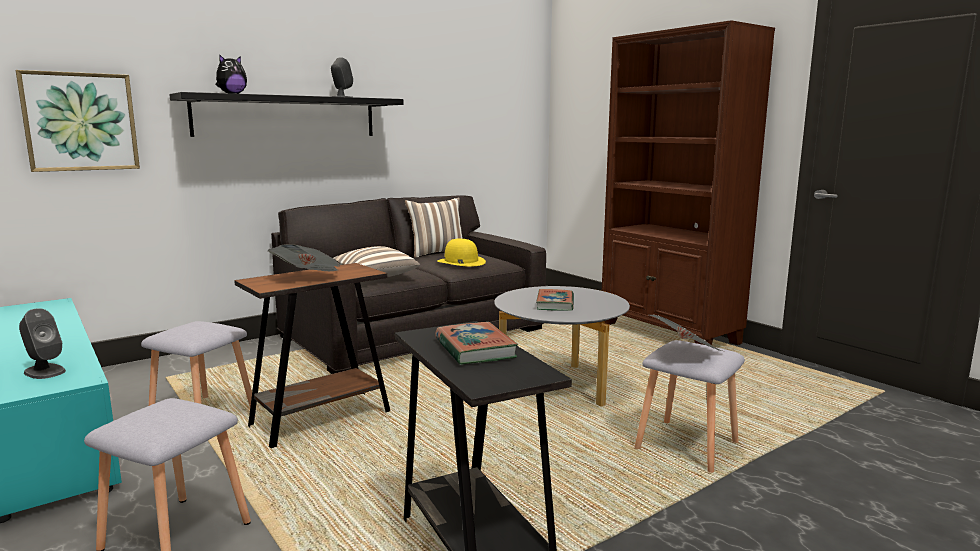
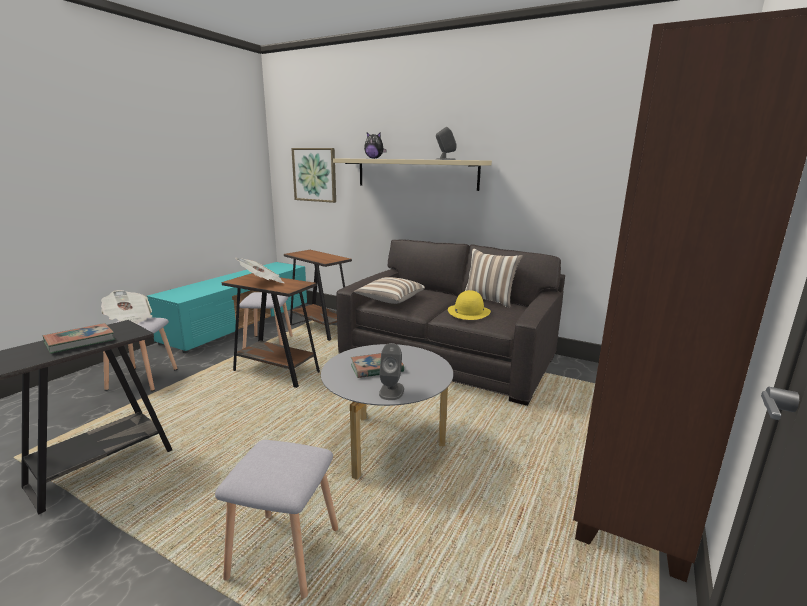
camera: 65 degrees right, 5 degrees up
(44, 371) = (192, 291): grey speaker -> grey speaker (391, 391)
(211, 376) = (320, 328): none -> brown side table
(287, 116) = (416, 173): black shelf -> beige shelf
(685, 352) = (268, 457): newspaper -> newspaper (129, 319)

